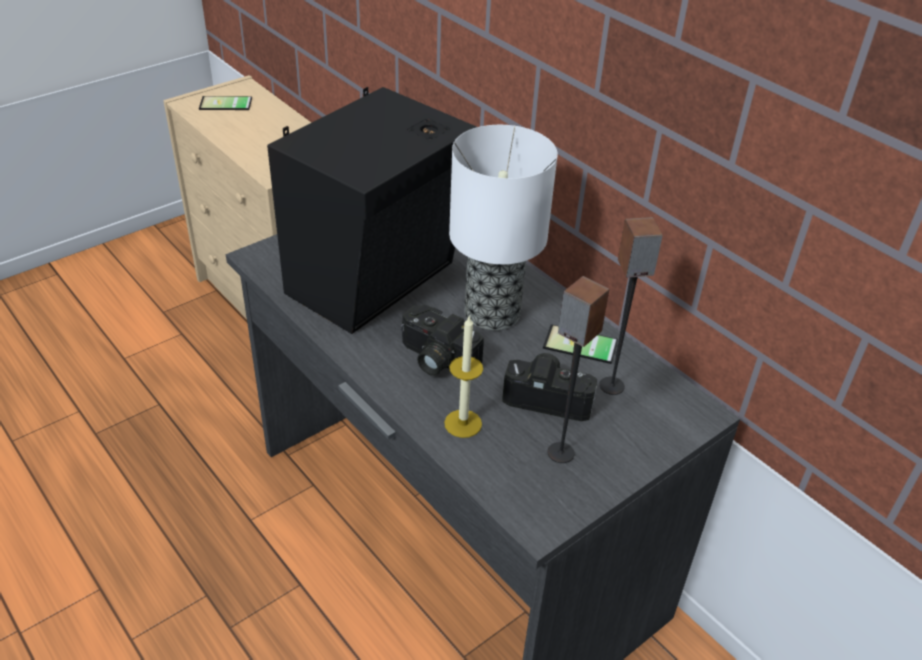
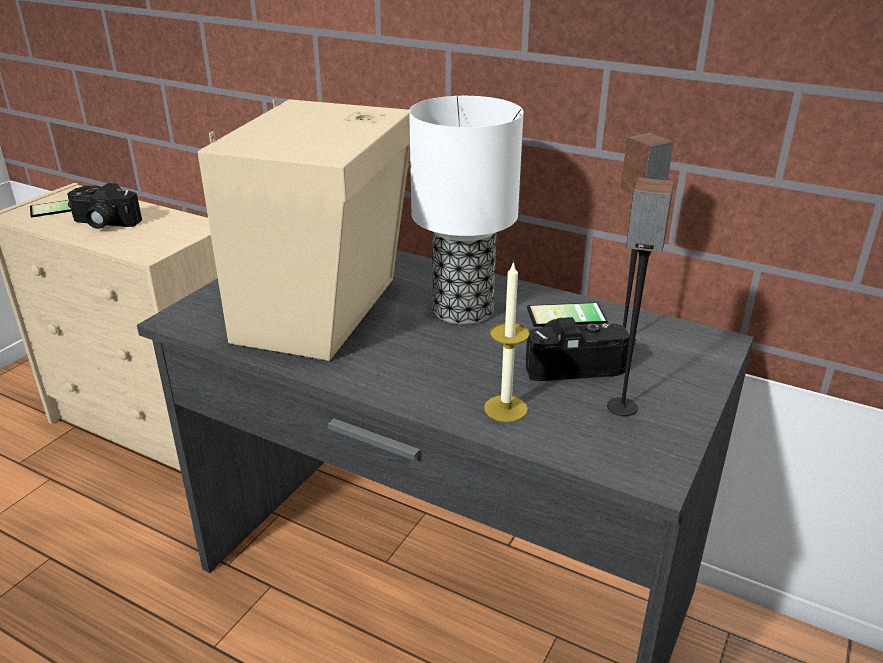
camera: 20 degrees left, 10 degrees down
(379, 280) = (327, 309): black speaker -> beige speaker
(435, 359) = (434, 361): camera -> camera (103, 223)

